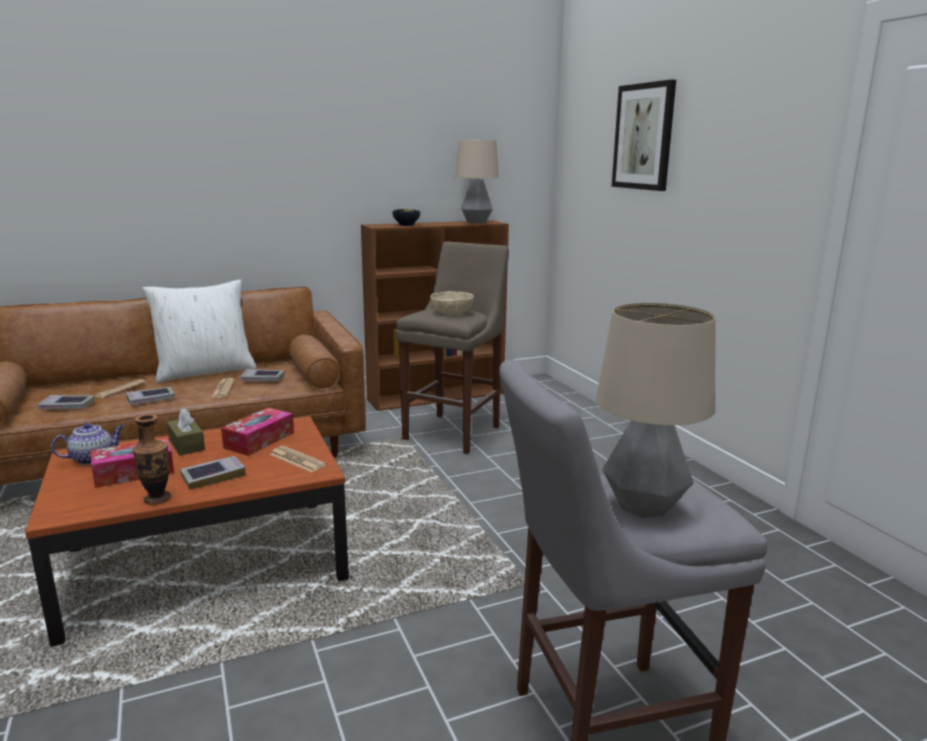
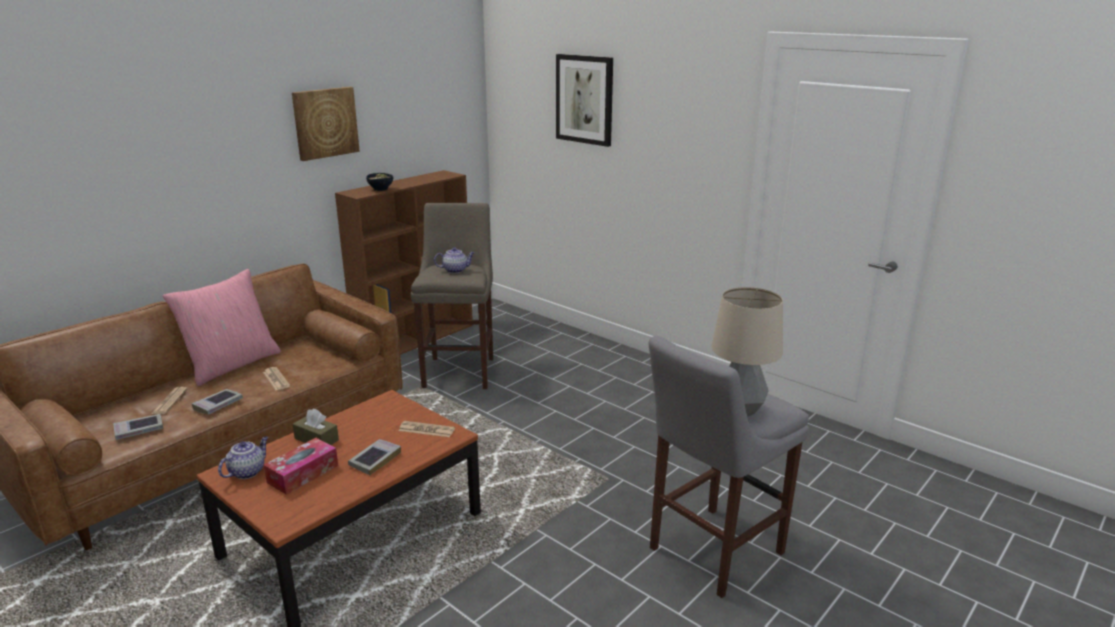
camera: 25 degrees left, 5 degrees up
(157, 499) = (353, 489): vase -> none
(205, 371) = (232, 365): white pillow -> pink pillow
(259, 440) = (375, 421): tissue box -> none
(262, 379) = (301, 361): book -> none
(359, 151) = (325, 123): none -> picture
(452, 313) = (455, 270): beige bowl -> teapot
(476, 222) = (436, 176): table lamp -> none

